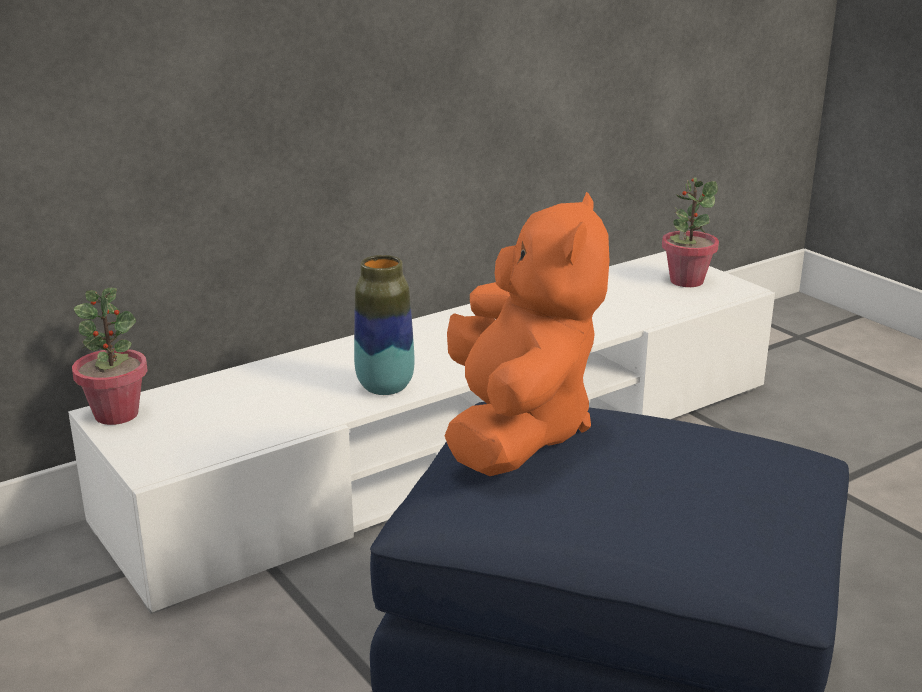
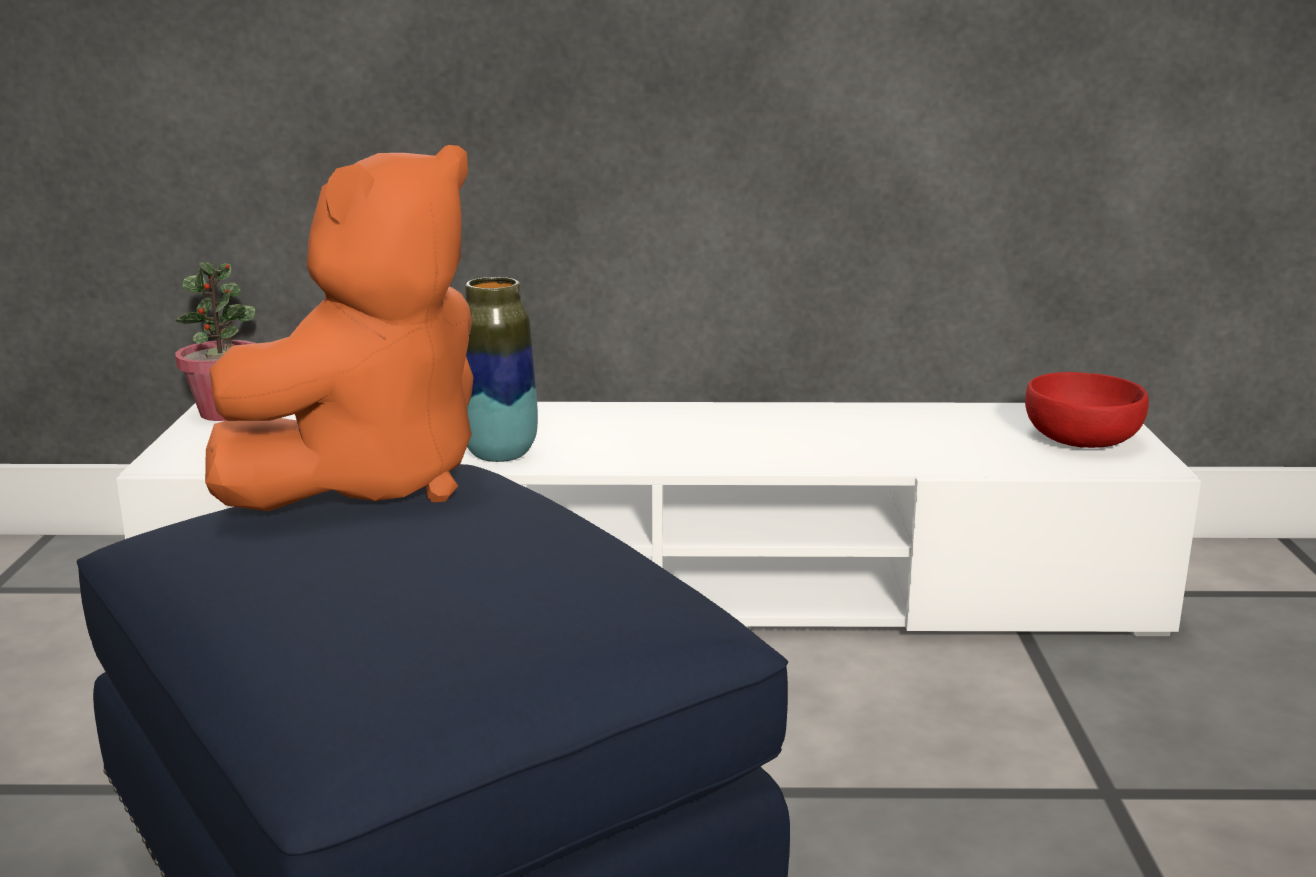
camera: 35 degrees right, 5 degrees down
(686, 281) = (1080, 439): potted plant -> red bowl

